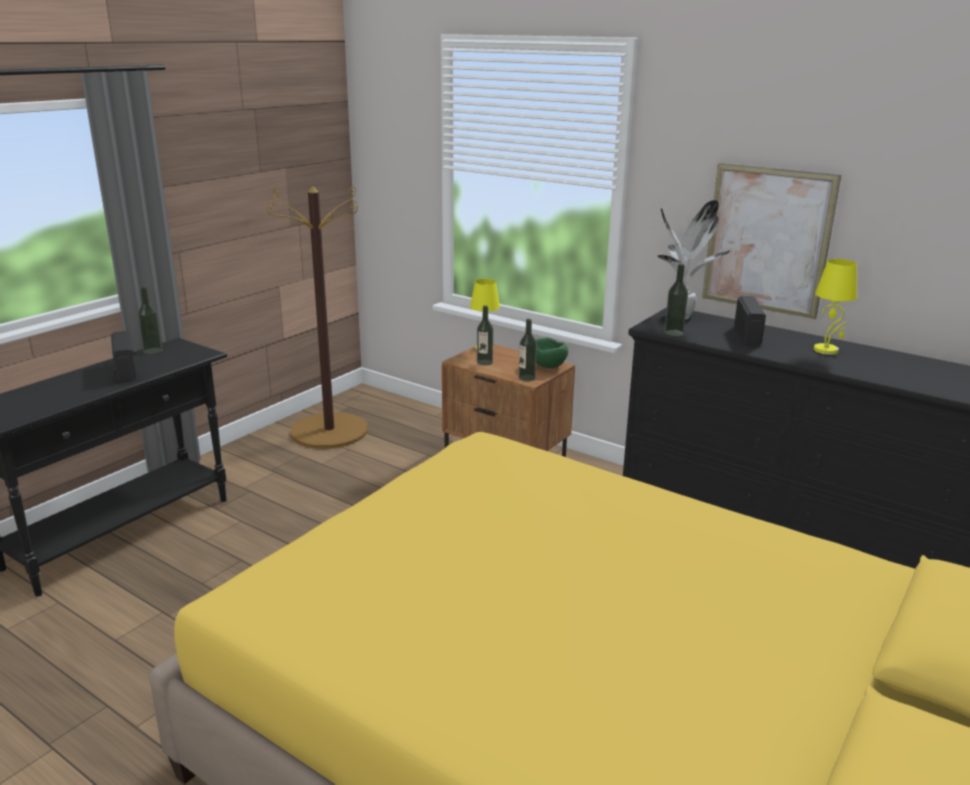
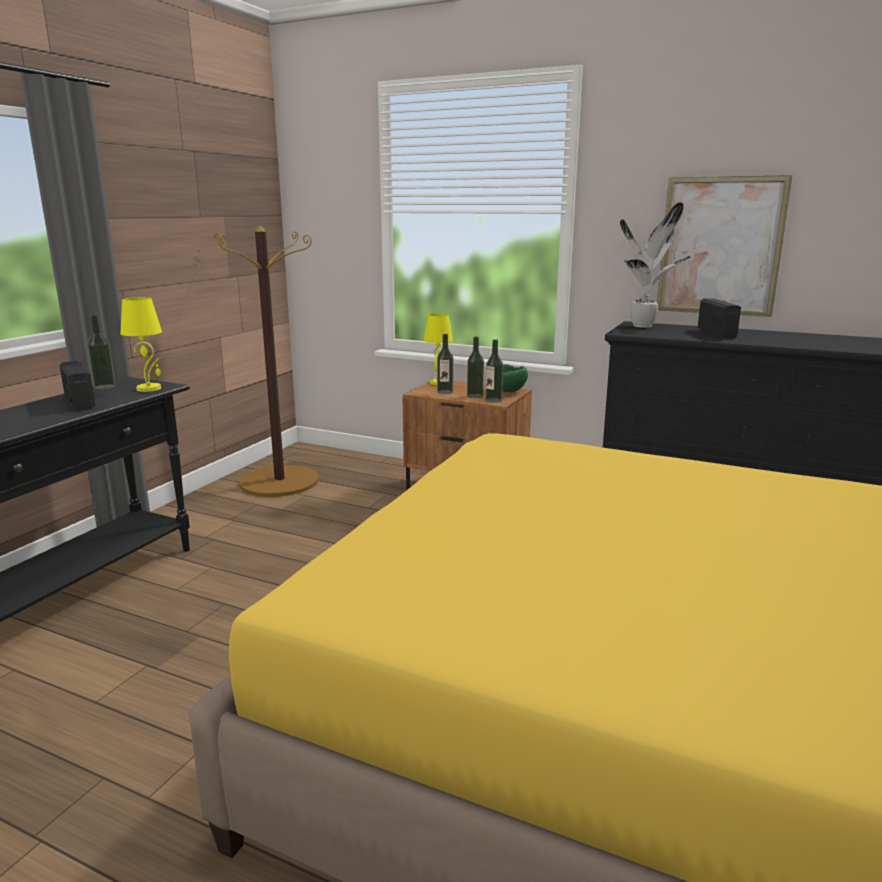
camera: 10 degrees left, 5 degrees down
(674, 333) = (649, 334): bottle -> bottle (475, 396)
(826, 350) = (797, 338): yellow table lamp -> yellow table lamp (149, 388)

